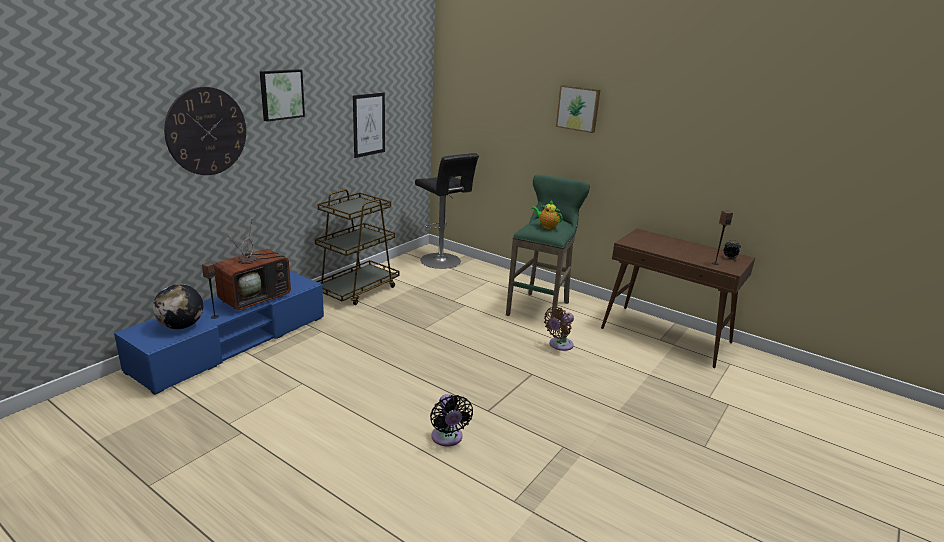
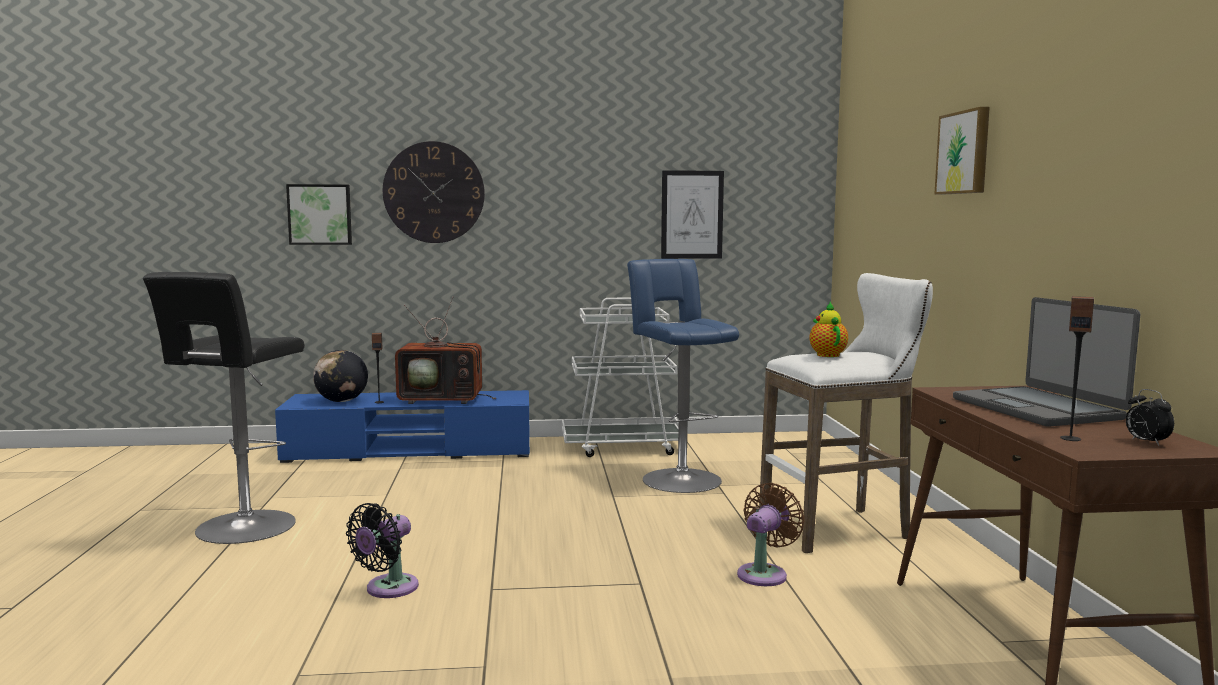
camera: 50 degrees right, 15 degrees down
(281, 94) = (541, 159): picture -> picture (320, 214)
(357, 290) = (622, 446): brown cart -> white cart
(428, 303) = (678, 478): none -> blue stool
(442, 261) = (799, 449): black stool -> black stool (241, 529)
(540, 307) = (840, 528): green stool -> white stool
(559, 345) = (764, 573): brown fan -> brown fan turned 120 degrees clockwise
(672, 246) = (1038, 409): none -> laptop

